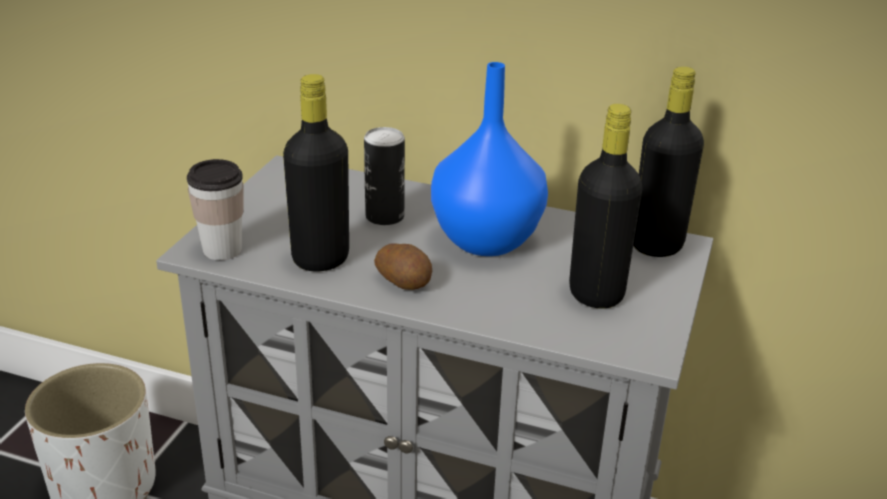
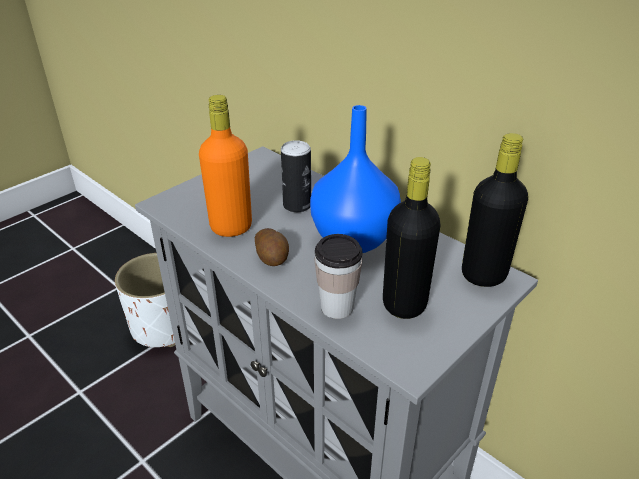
camera: 25 degrees right, 5 degrees up
(222, 250) = (177, 206): cup -> cup (337, 307)
(320, 259) = (231, 227): black bottle -> orange bottle

